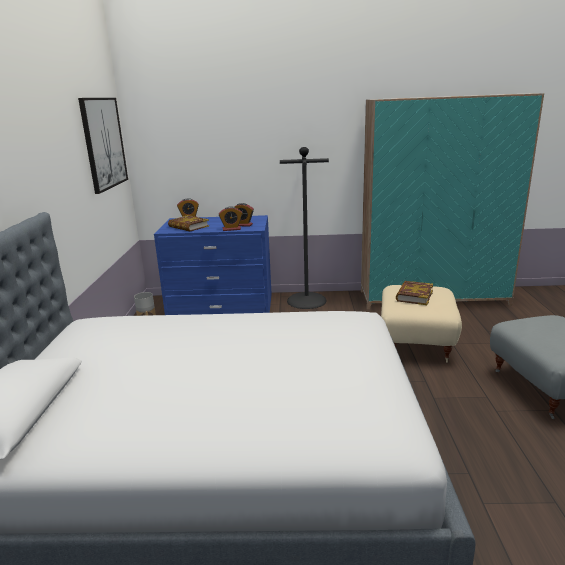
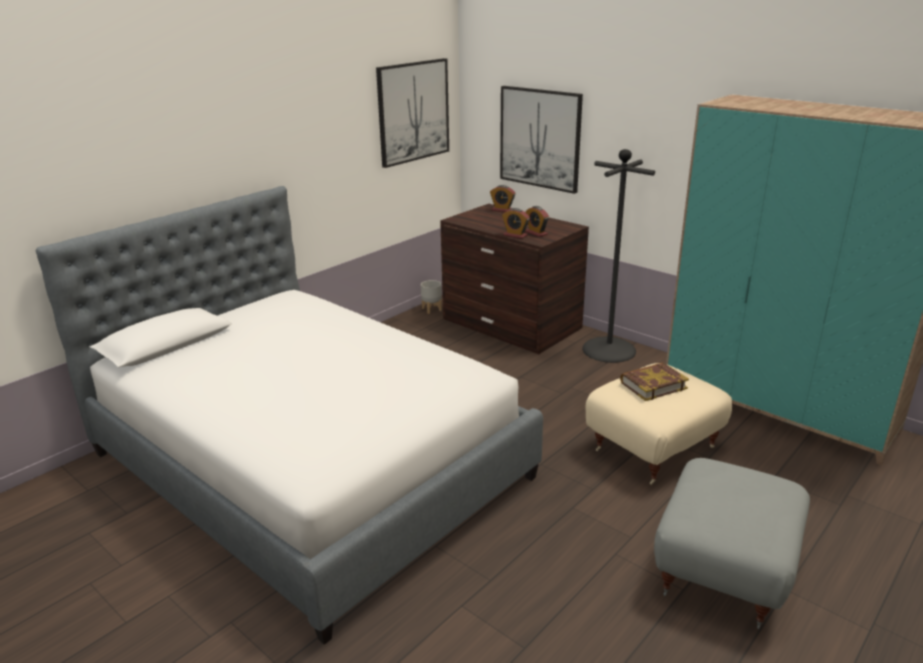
camera: 40 degrees right, 5 degrees up
(188, 226) = (484, 220): book -> none
(212, 155) = (540, 138): none -> picture
(221, 307) = (511, 323): blue dresser -> brown dresser

